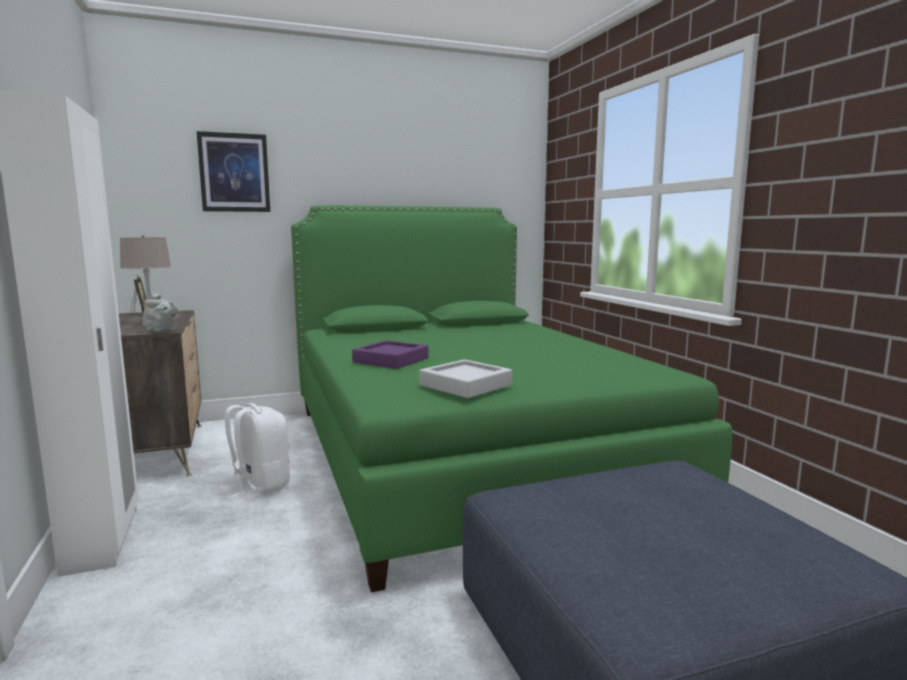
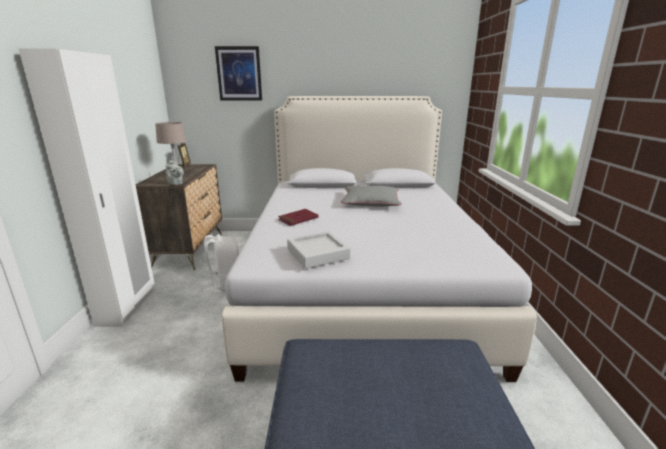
camera: 20 degrees right, 10 degrees up
(391, 360) = (298, 219): purple tray -> red book
(463, 454) = (361, 282): green bed -> white bed
(465, 339) = (371, 202): none -> grey pillow

